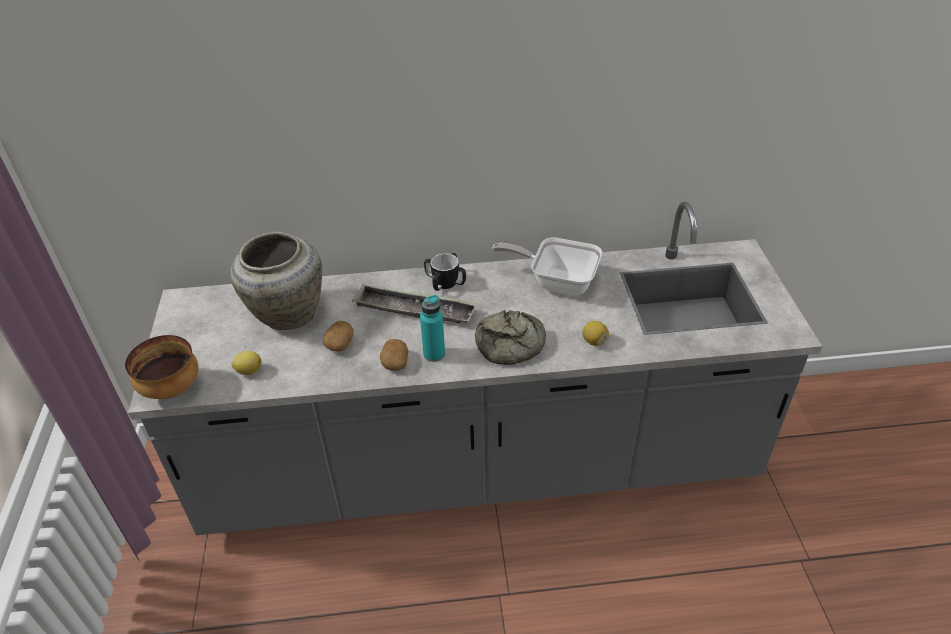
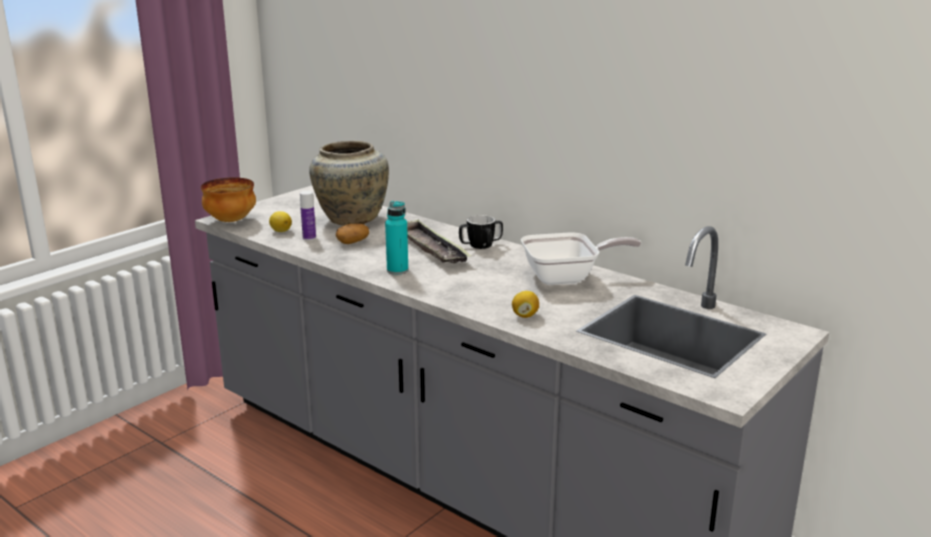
camera: 45 degrees right, 20 degrees down
(292, 363) = (309, 238): none -> bottle
(395, 362) = (366, 263): potato -> none
(511, 345) = (458, 289): bread -> none
(557, 281) = (567, 277): frying pan -> frying pan turned 105 degrees clockwise

